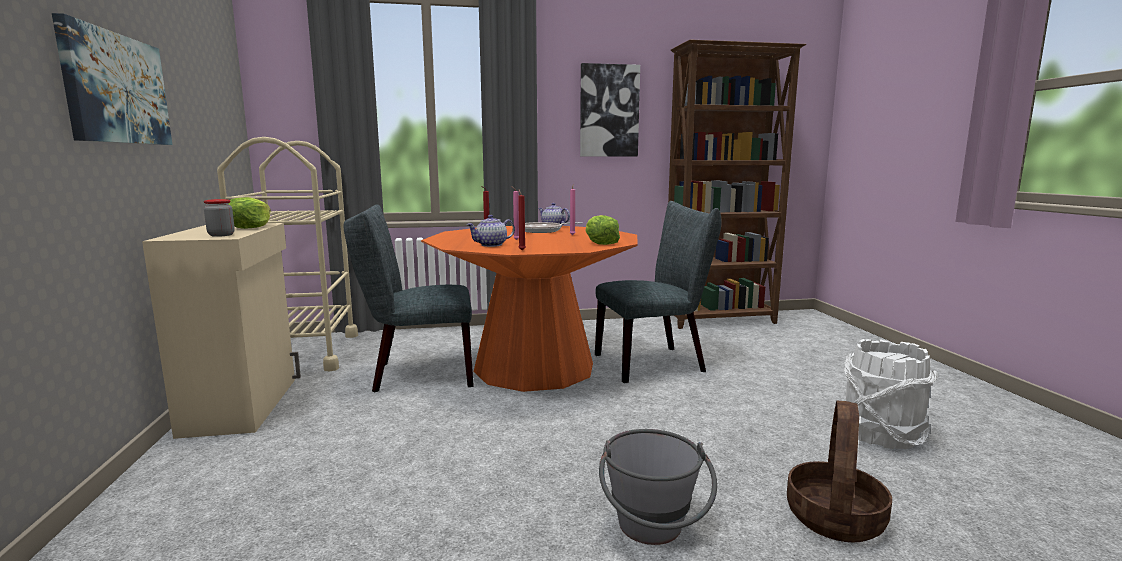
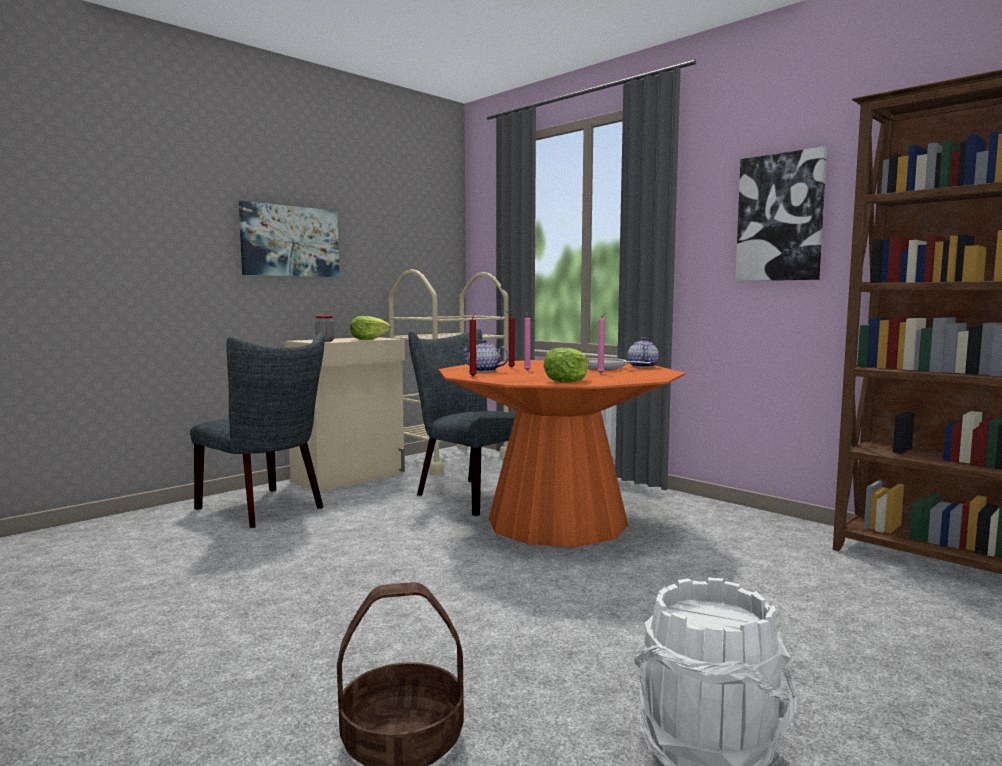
camera: 55 degrees right, 5 degrees down
(652, 533) = (291, 646): grey bucket -> none
(656, 362) = (681, 564): grey chair -> grey chair (266, 509)

